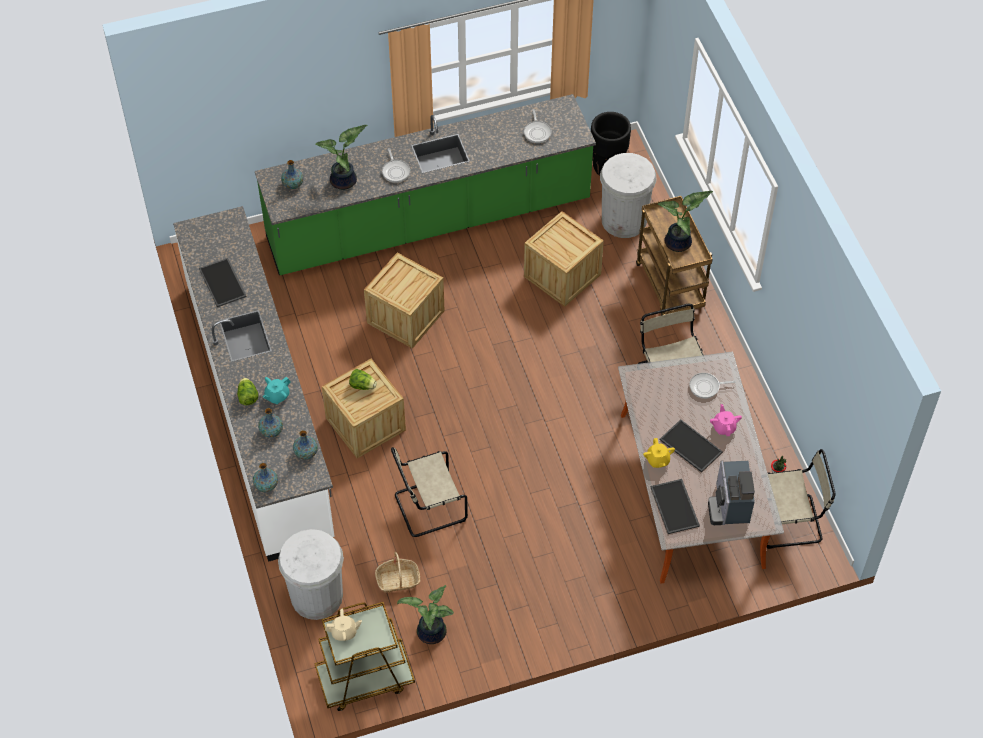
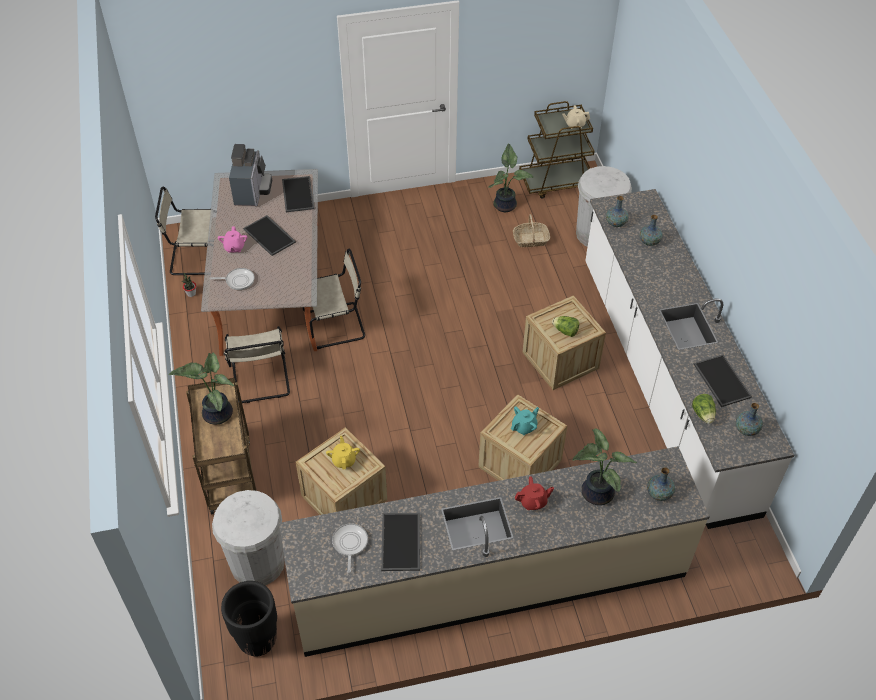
camera: 175 degrees left, 5 degrees down
(247, 397) = (676, 271): lettuce -> lettuce (703, 414)
(266, 485) = (648, 202): vase -> vase (746, 429)
(277, 396) = (648, 269): turquoise teapot -> turquoise teapot (524, 427)
(395, 171) = (533, 502): frying pan -> red teapot
(427, 507) = (504, 288): beige chair -> beige chair (337, 325)
(429, 221) = (489, 580): green counter -> beige counter
(497, 136) = (402, 542): none -> tray
(657, 460) = (302, 227): yellow teapot -> yellow teapot (344, 460)

